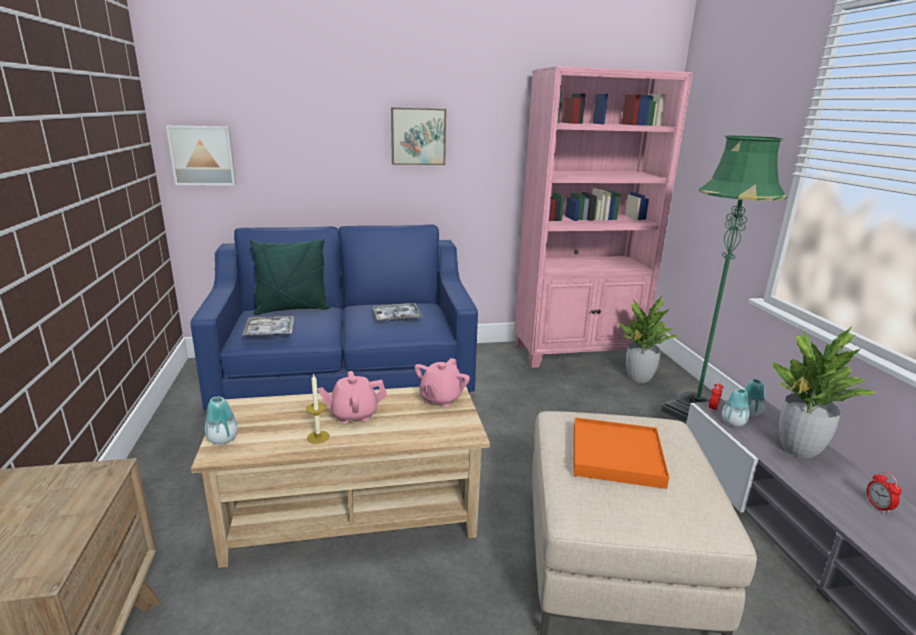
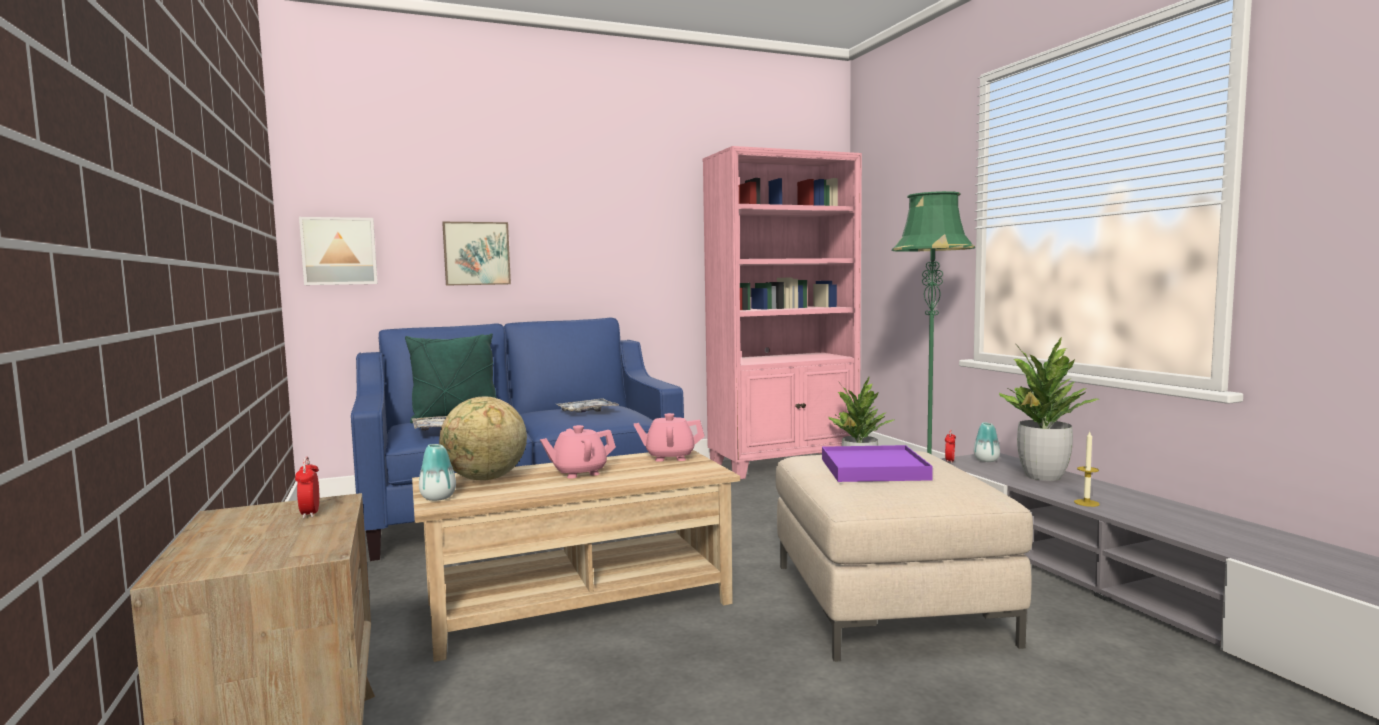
camera: 10 degrees left, 15 degrees down
(274, 413) = (485, 479): none -> globe
(318, 437) = (549, 487): candle -> candle (1086, 503)
(418, 136) = (586, 227): picture -> picture (476, 253)
(440, 399) = (669, 457): pink teapot -> pink teapot turned 75 degrees clockwise
(616, 456) = (873, 469): orange tray -> purple tray
(733, 423) = (973, 467): vase -> none
(878, 506) = (1128, 500): alarm clock -> alarm clock (310, 514)

